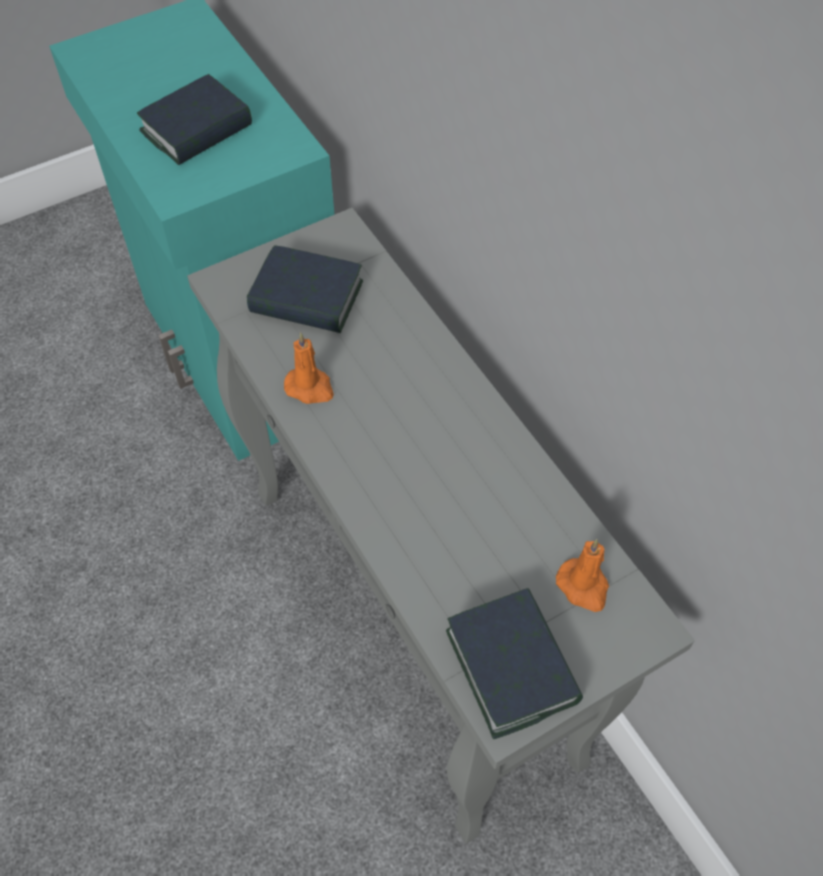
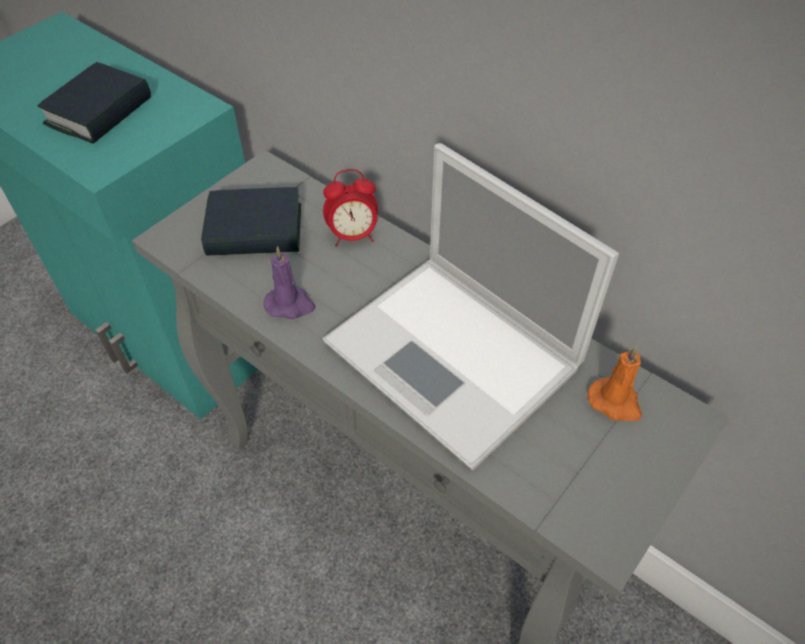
camera: 20 degrees left, 5 degrees down
(310, 388) = (290, 305): orange candle -> purple candle
(401, 331) = (353, 236): none -> alarm clock
(447, 490) = (456, 357): none -> laptop
(511, 666) = (589, 494): book -> none

